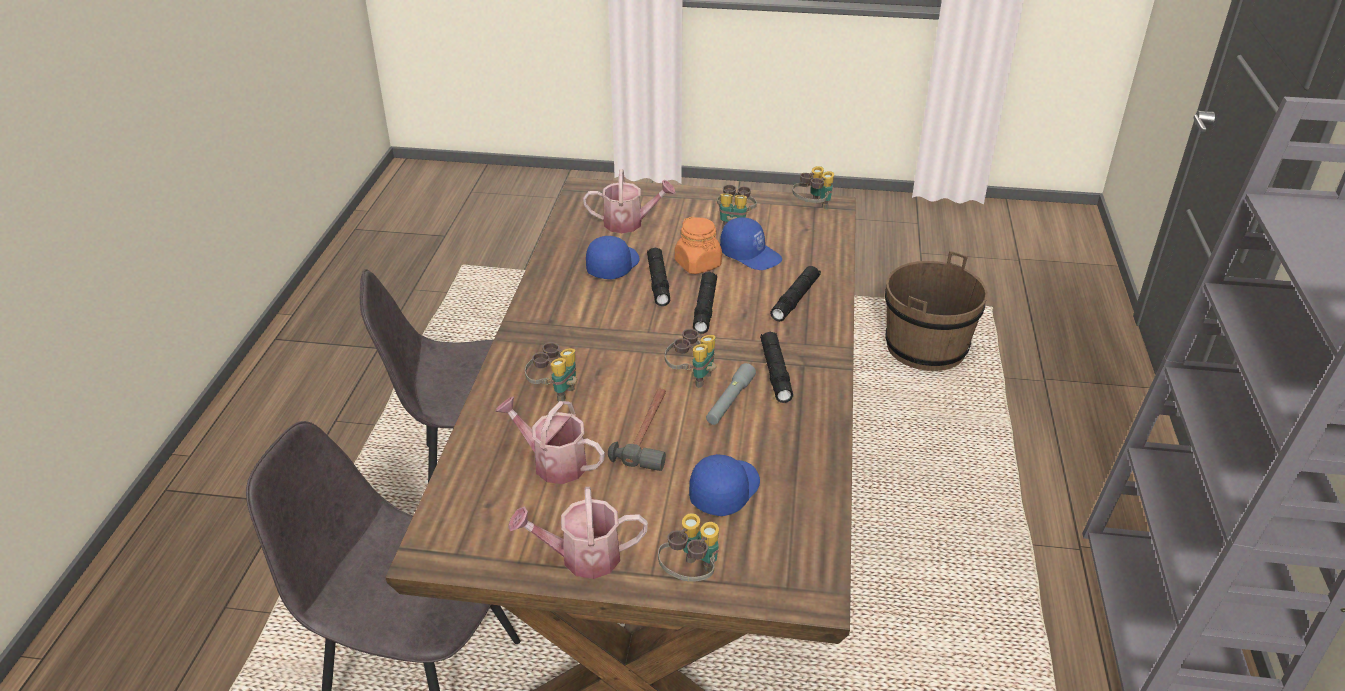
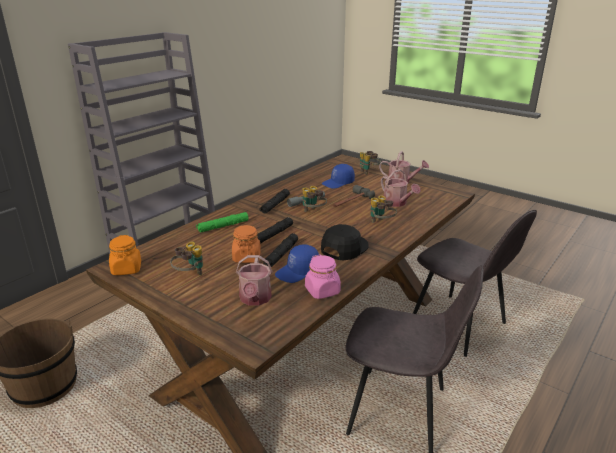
camera: 150 degrees left, 10 degrees down
(563, 253) = (322, 291): none -> pink jar
(582, 320) = (344, 248): none -> black cap
(629, 223) = (255, 299): watering can -> watering can turned 120 degrees counterclockwise
(751, 255) = (209, 253): blue cap -> none
(795, 299) = (223, 226): black flashlight -> green flashlight
(812, 209) = (126, 269): binoculars -> orange jar

